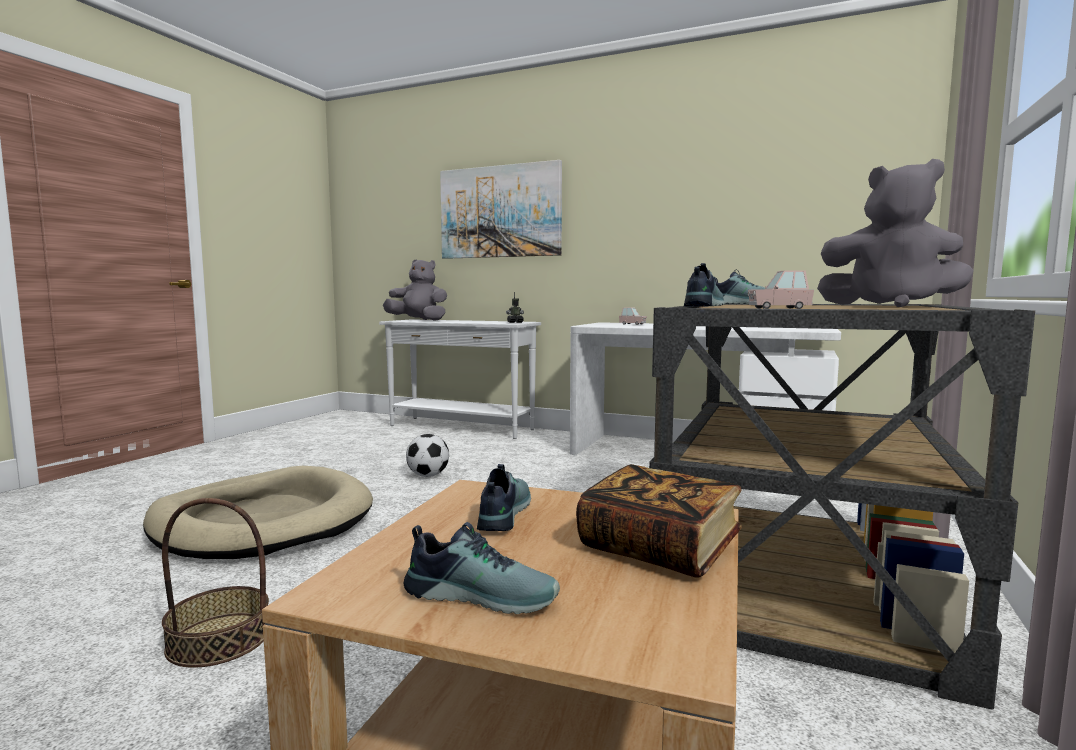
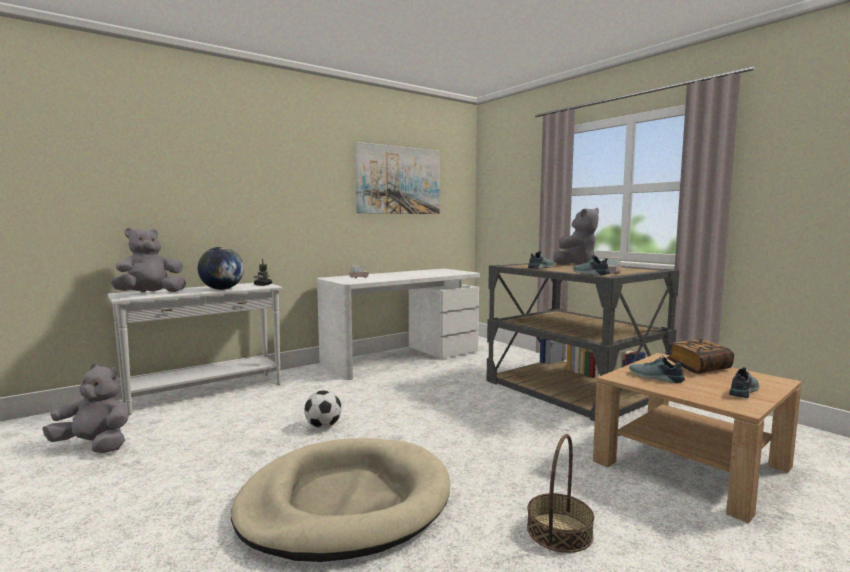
camera: 60 degrees left, 0 degrees up
(329, 435) = (94, 446): none -> grey plush toy
(469, 322) = (222, 289): none -> globe
(500, 212) = (218, 184): picture -> picture (398, 180)

